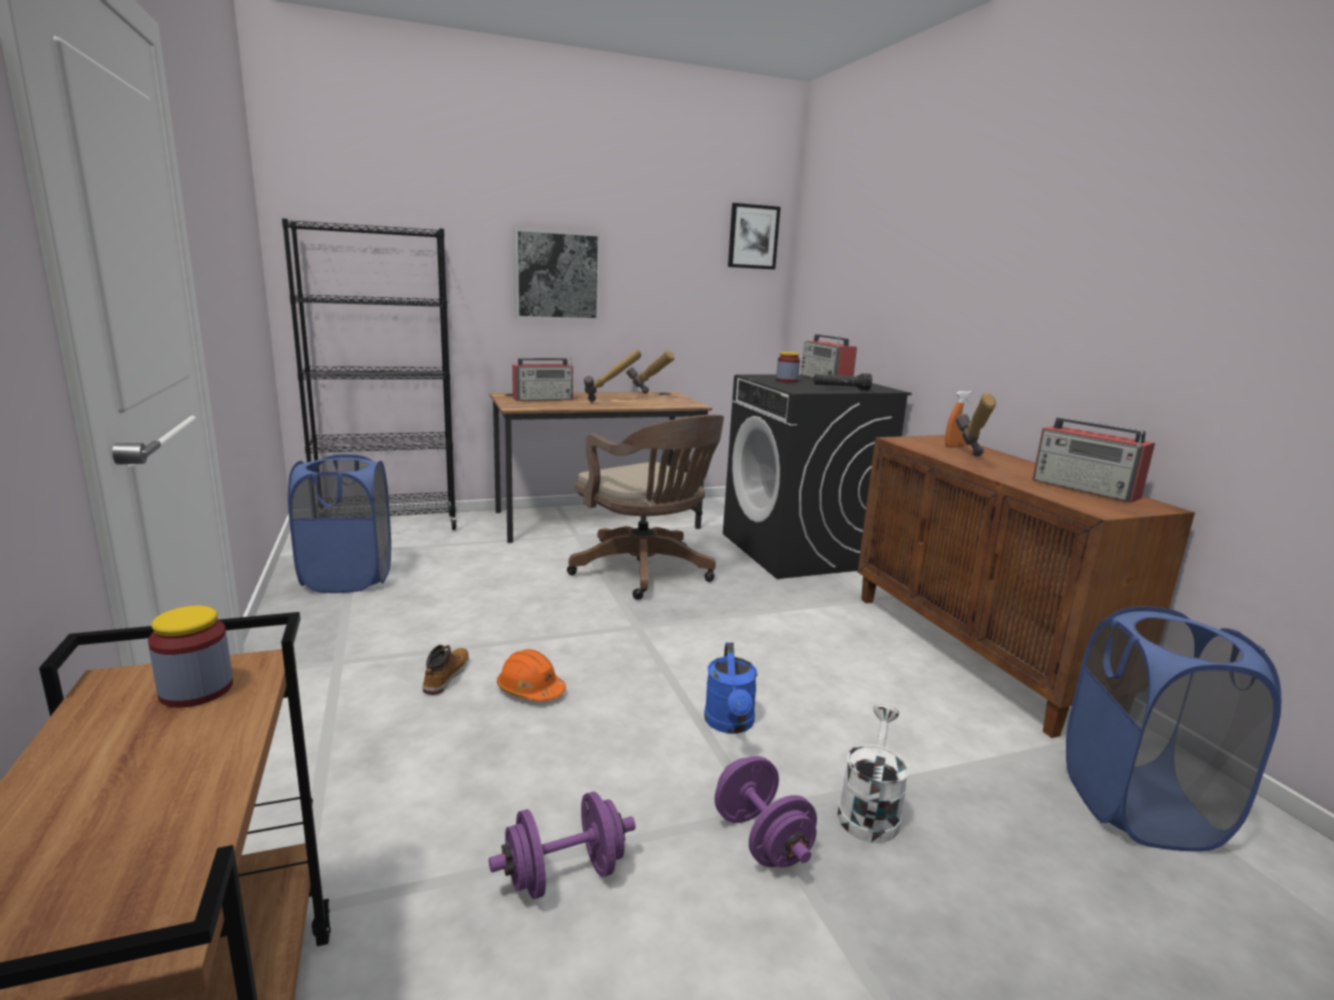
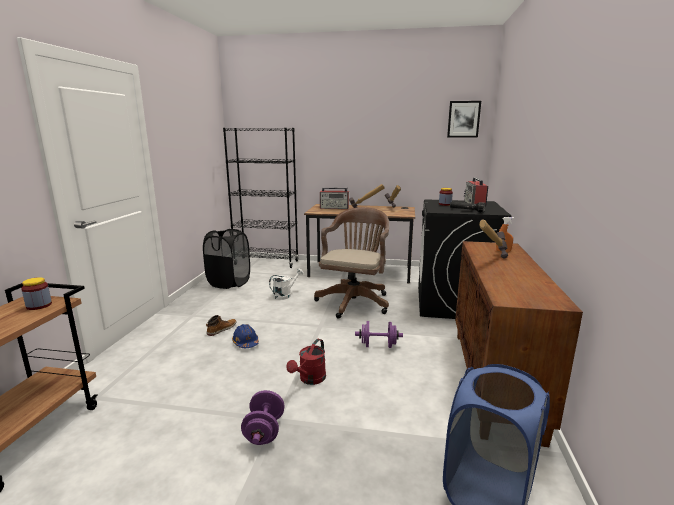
camera: 30 degrees right, 0 degrees up
(348, 579) = (229, 283): blue laundry basket -> black laundry basket
(530, 690) = (245, 342): orange hard hat -> blue hard hat
(557, 275) = (349, 146): picture -> none
(564, 875) = (179, 416): purple dumbbell -> purple dumbbell (378, 345)
(646, 572) = (354, 301): brown office chair -> brown office chair turned 150 degrees counterclockwise
(730, 724) = (310, 379): blue watering can -> red watering can
(869, 810) = (327, 437): white watering can -> white watering can (285, 295)
(1086, 489) = (531, 286): radio -> none

